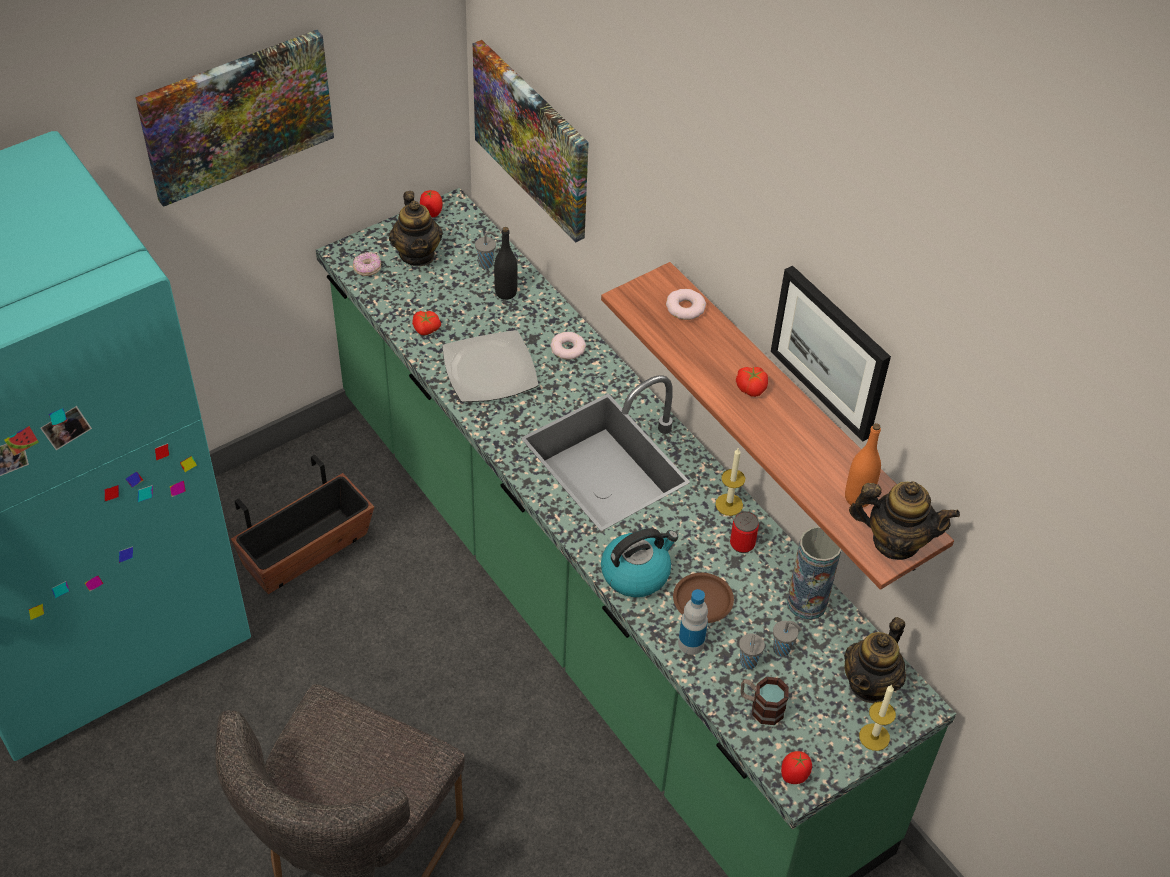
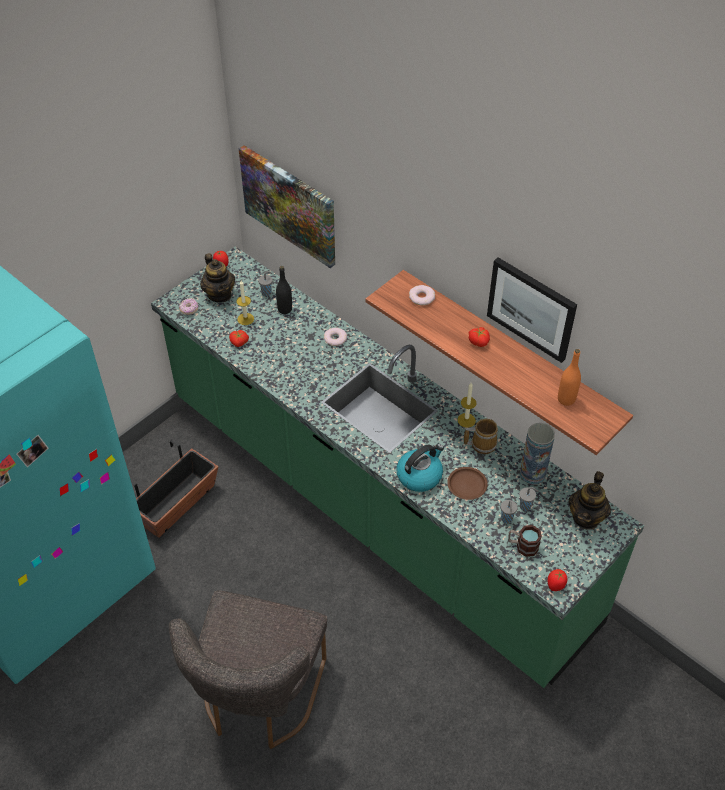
camera: 10 degrees left, 0 degrees up
(237, 115) = (94, 221): picture -> none
(491, 371) = (289, 362): plate -> none
(691, 643) = (467, 514): bottle -> none
(742, 543) = (481, 443): can -> mug
(874, 737) = (598, 550): candle -> candle (245, 319)
(895, 541) = (597, 422): teapot -> none

